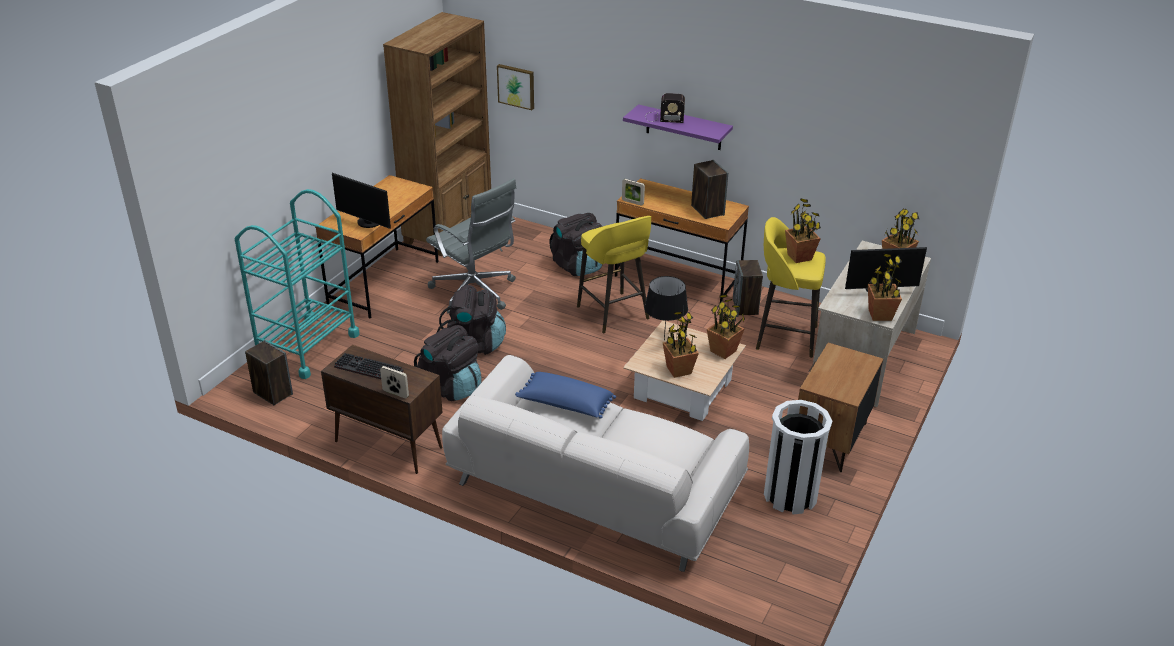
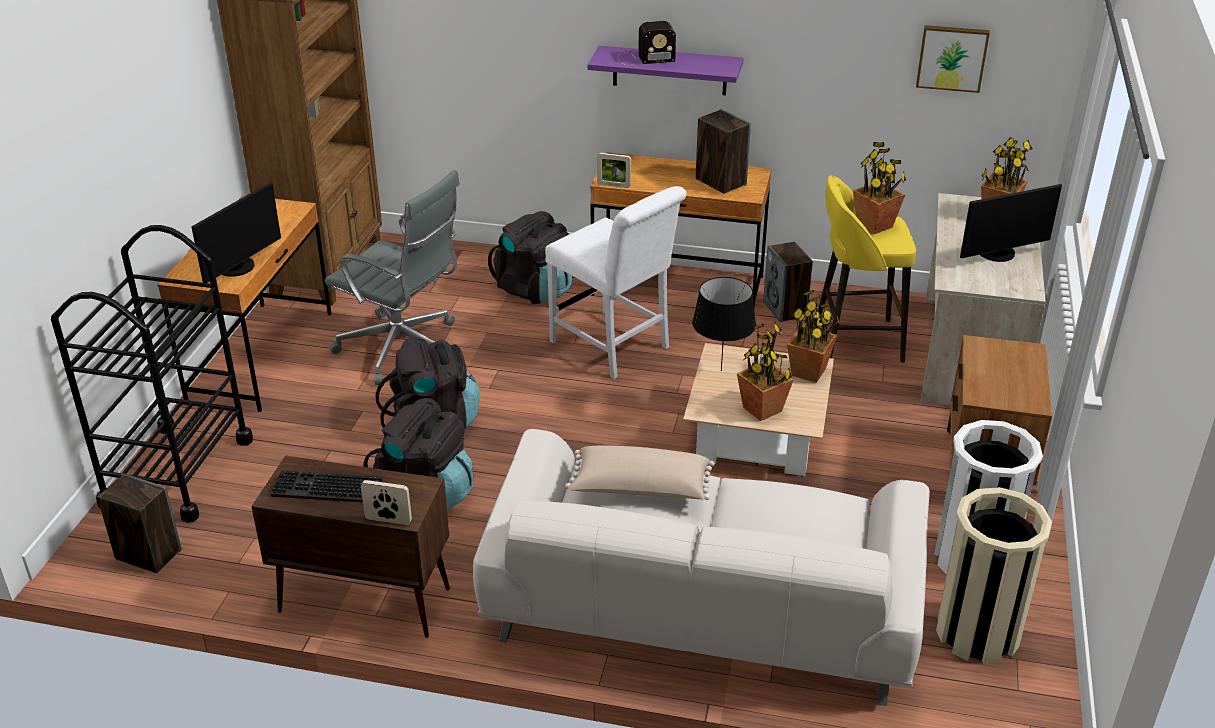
camera: 15 degrees left, 0 degrees up
(307, 347) = (178, 472): turquoise cart -> black cart
(367, 223) = (239, 268): monitor -> monitor turned 75 degrees counterclockwise
(516, 86) = (407, 43): picture -> picture (952, 57)
(565, 405) = (640, 489): blue pillow -> beige pillow
(614, 314) = (613, 347): yellow stool -> white chair
(767, 541) = (977, 633): none -> beige trash can
(880, 315) = (1019, 286): potted plant -> none

